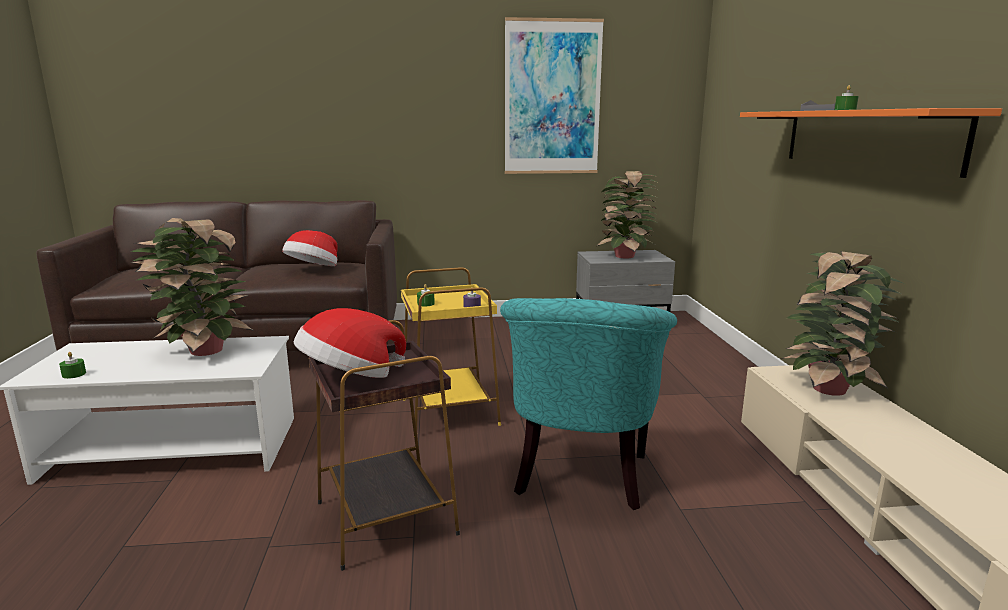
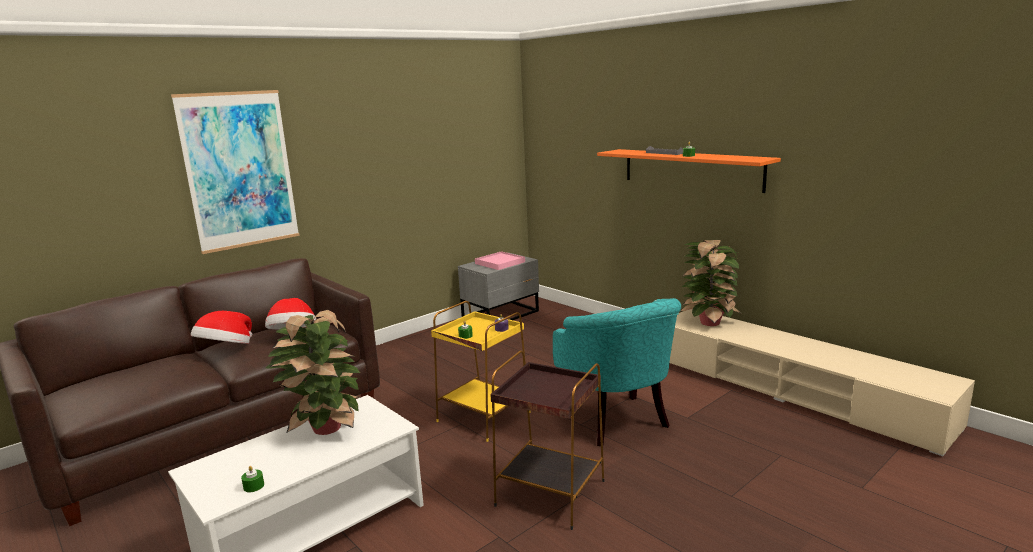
camera: 35 degrees left, 0 degrees up
(350, 377) = (536, 397): hat -> hat (226, 349)
(552, 98) = (425, 144): picture -> picture (239, 170)
(625, 257) = (500, 263): potted plant -> pink tray

